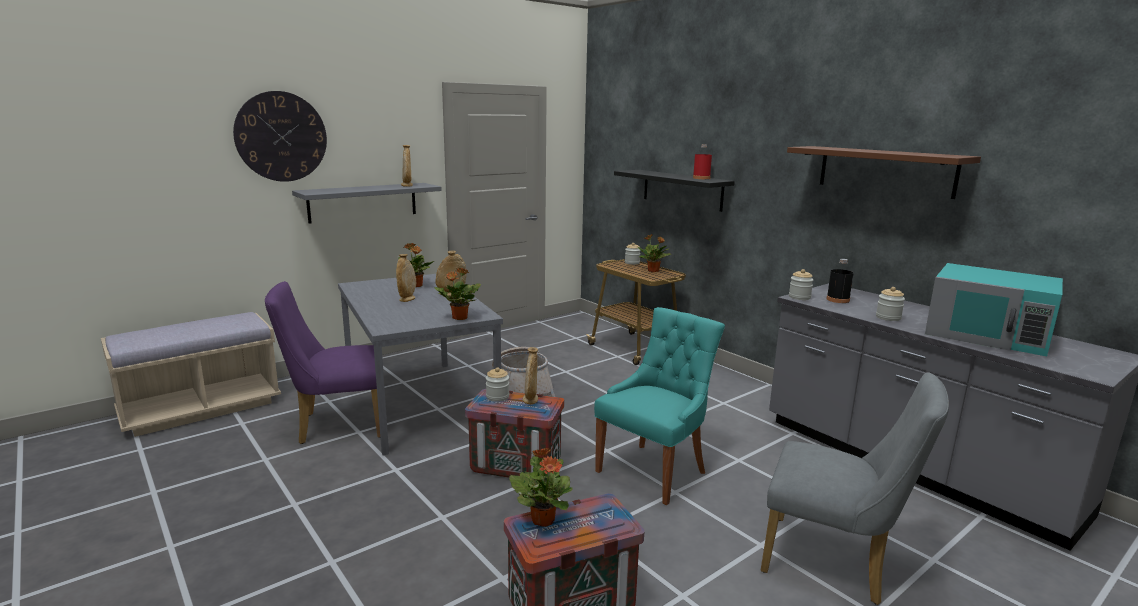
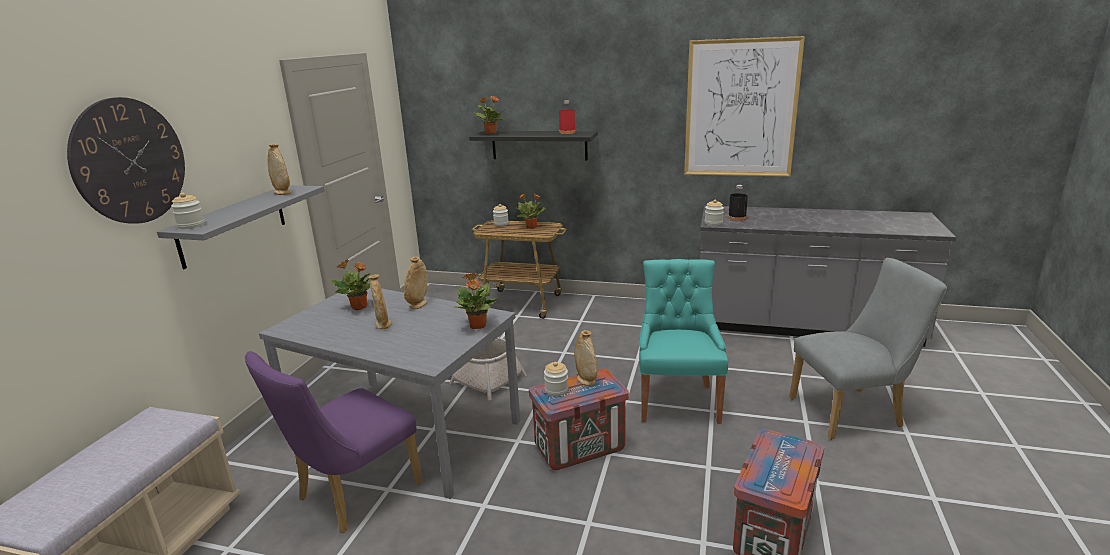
camera: 35 degrees left, 5 degrees up
(543, 519) = (761, 472): potted plant -> potted plant (490, 133)
(885, 171) = (740, 109): brown shelf -> picture
(888, 317) = (788, 224): jar -> jar (191, 225)
(988, 334) = (852, 220): turquoise microwave -> none

